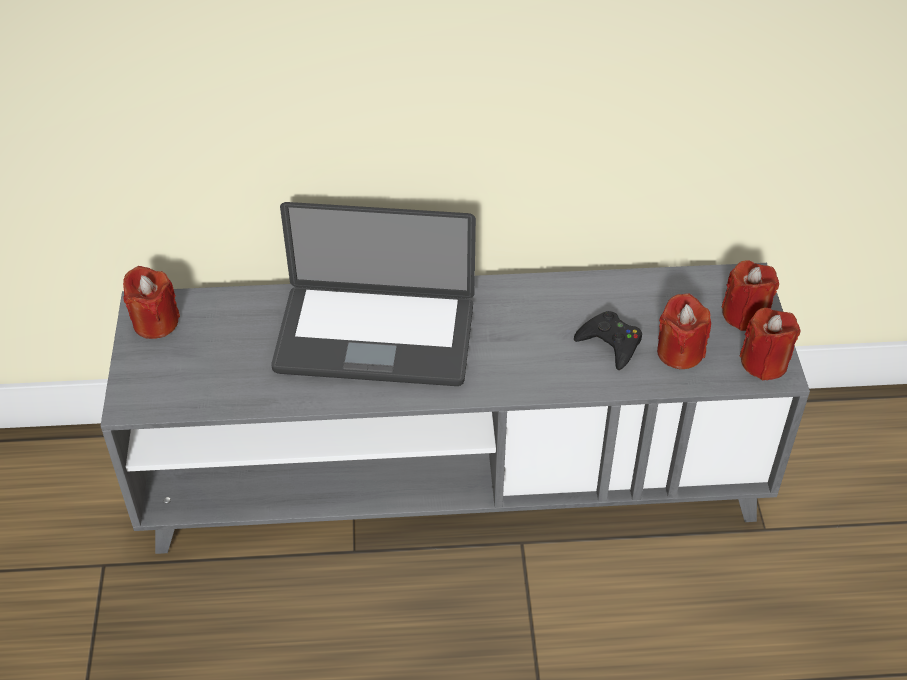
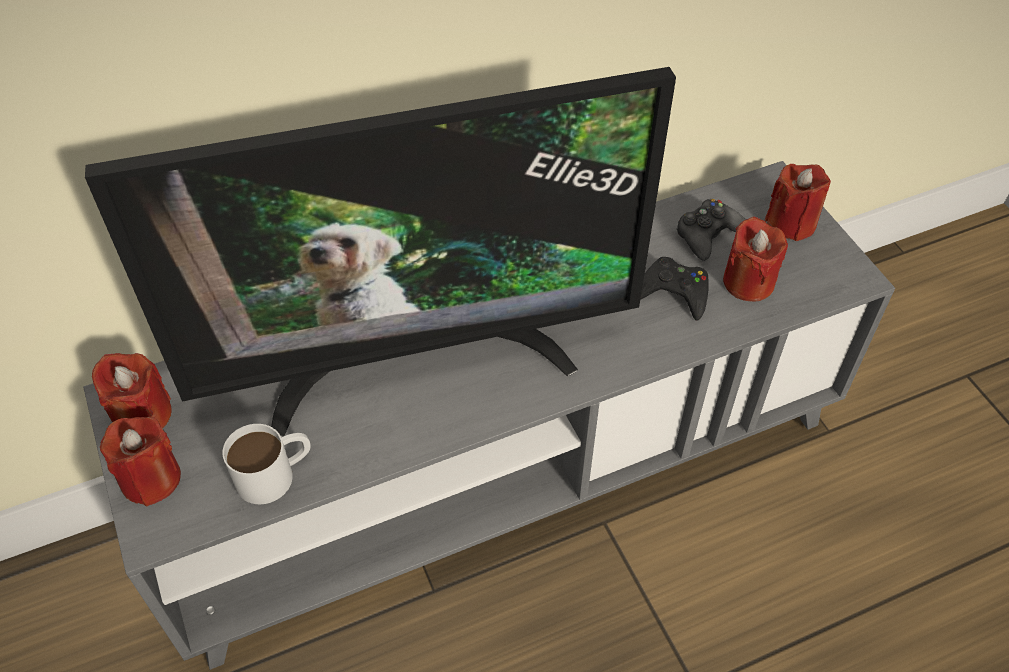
camera: 20 degrees left, 5 degrees up
(232, 390) = (275, 473): none -> white mug
(375, 338) = (416, 359): laptop -> television
(664, 306) = (708, 235): none -> black game controller
(764, 363) = (836, 270): red candle -> red candle (151, 479)

